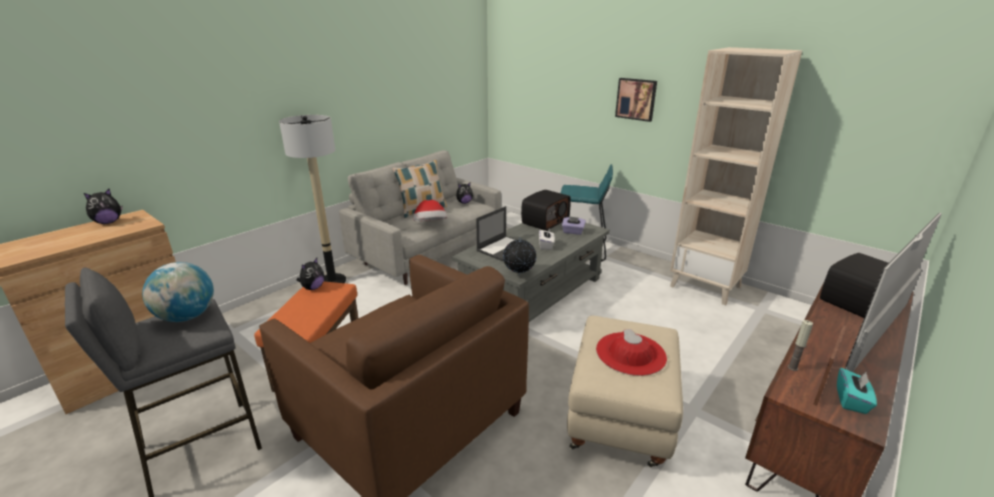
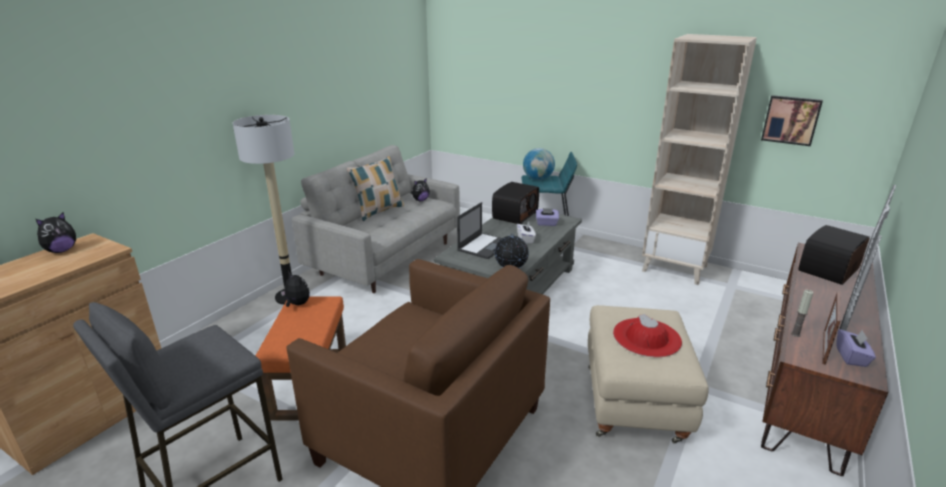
camera: 10 degrees left, 0 degrees up
(187, 317) = (201, 346): globe -> globe (538, 179)
(313, 288) = (297, 304): plush toy -> plush toy turned 75 degrees counterclockwise
(430, 225) = (395, 227): hat -> none
(636, 99) = (594, 85): picture -> picture (791, 120)
(851, 401) = (851, 357): turquoise tissue box -> purple tissue box

